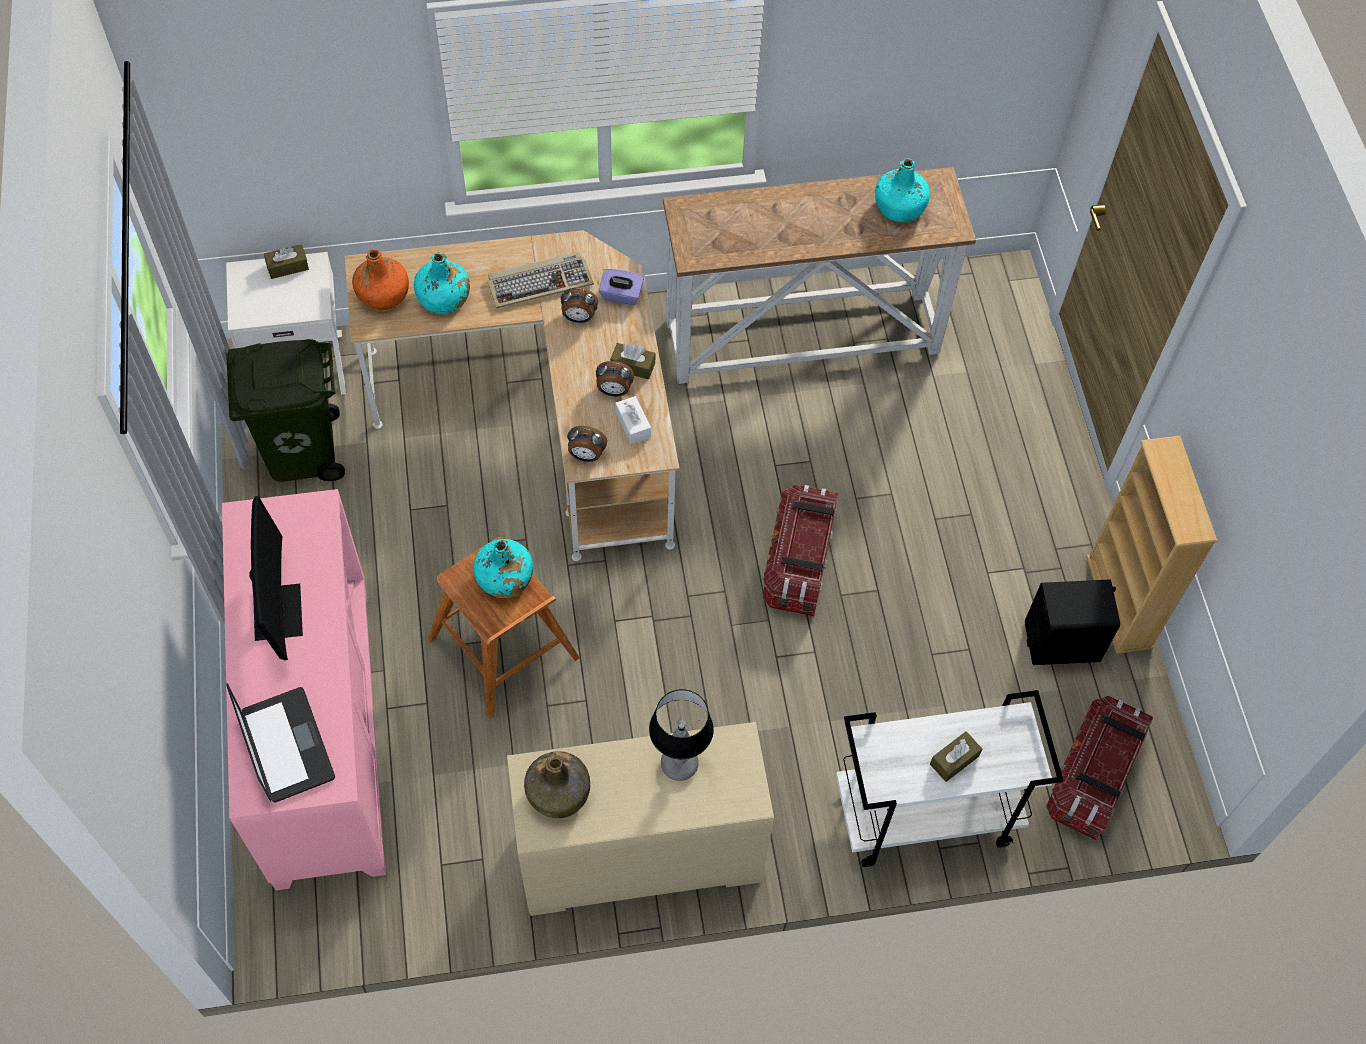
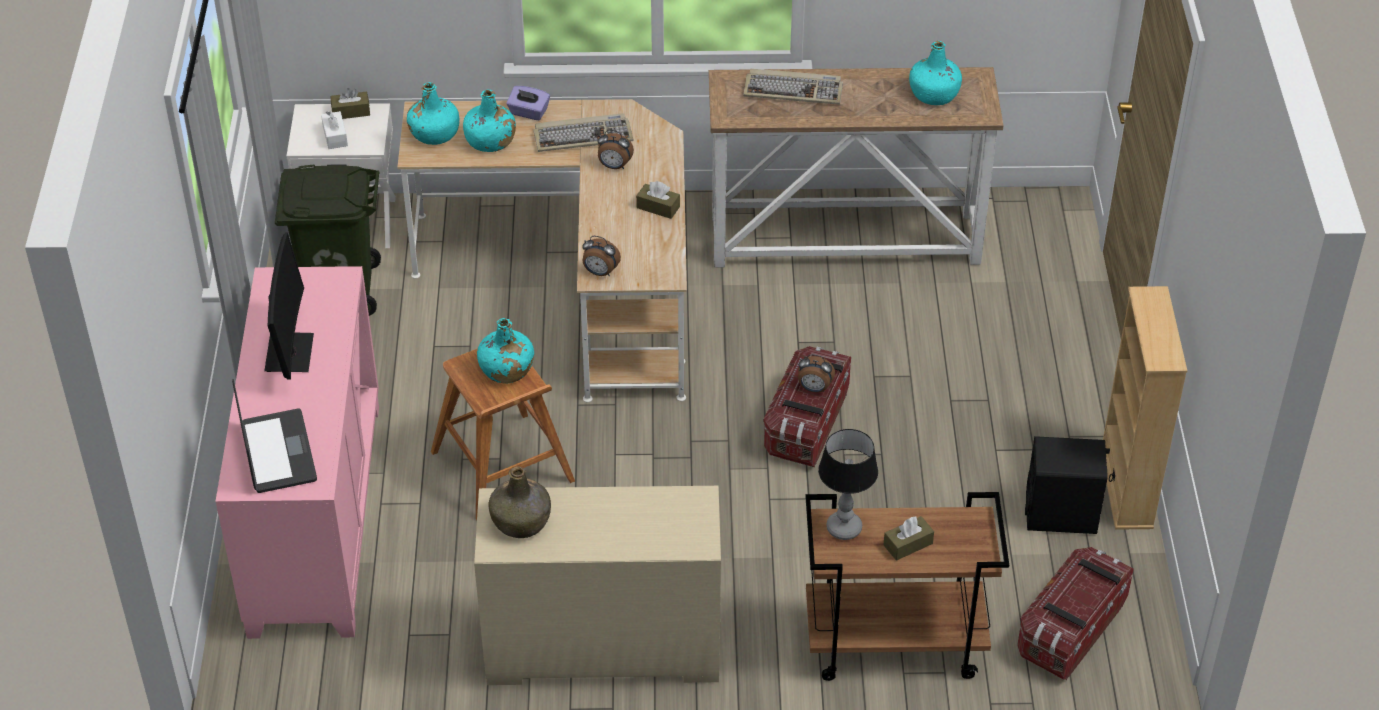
camera: 10 degrees right, 15 degrees down
(383, 294) = (434, 133): orange bottle -> turquoise bottle
(614, 391) = (636, 225): alarm clock -> alarm clock (814, 389)
(621, 295) = (658, 152): purple tissue box -> purple tissue box (528, 112)
(633, 425) = (649, 252): white tissue box -> white tissue box (335, 136)
(678, 764) = (638, 510): table lamp -> table lamp (843, 528)
(755, 215) = (794, 90): none -> keyboard
(923, 815) = (893, 644): white cart -> brown cart

